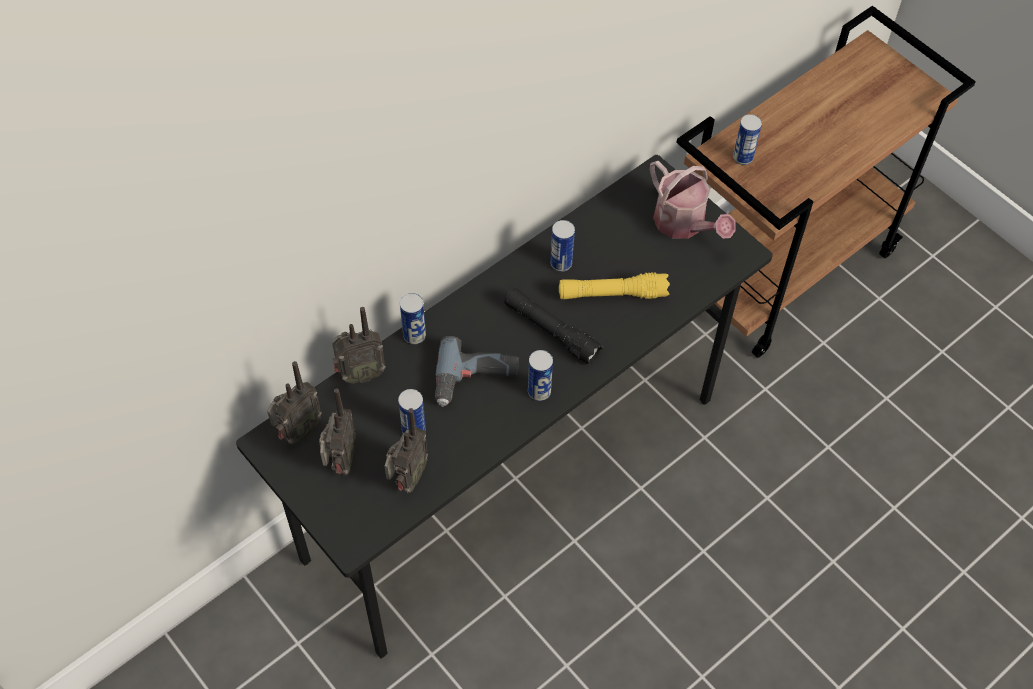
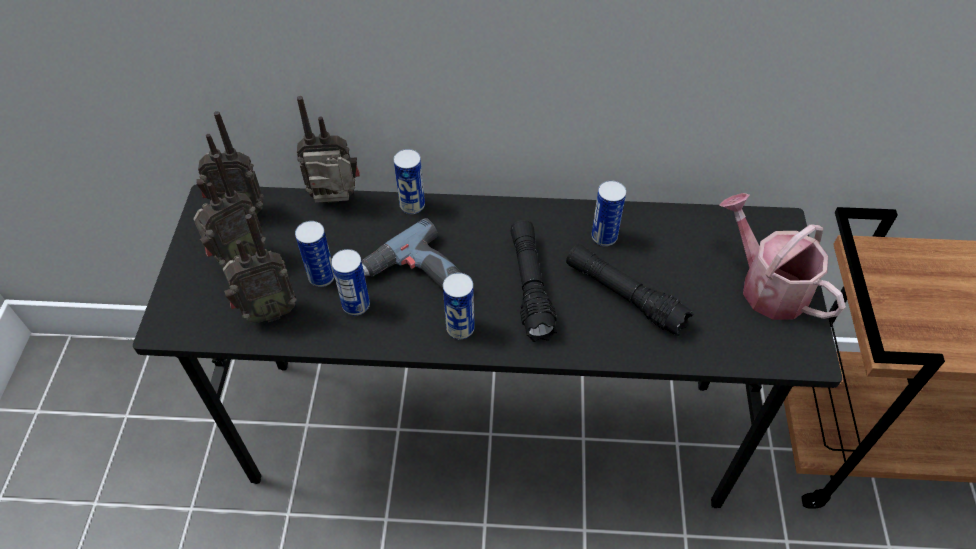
camera: 45 degrees right, 5 degrees down
(360, 374) = (336, 203): radio -> radio turned 150 degrees clockwise
(612, 294) = (624, 296): yellow flashlight -> black flashlight
(684, 224) = (767, 286): watering can -> watering can turned 135 degrees clockwise
(743, 157) = (903, 275): can -> can (356, 305)

